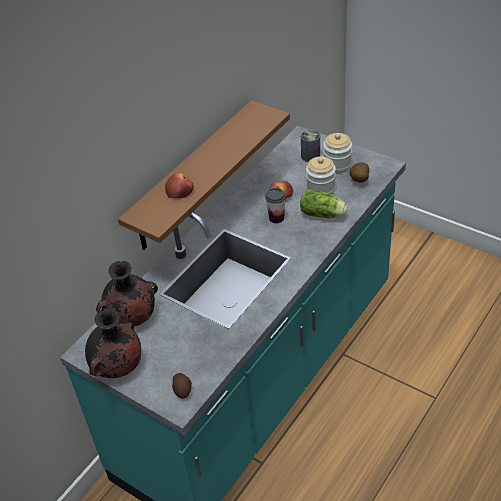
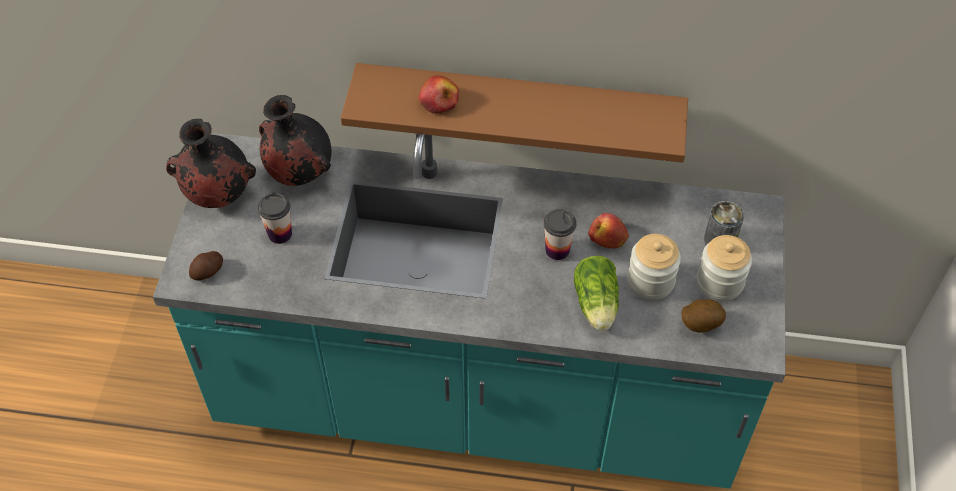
camera: 60 degrees right, 10 degrees up
(177, 342) = (280, 234): none -> cup

